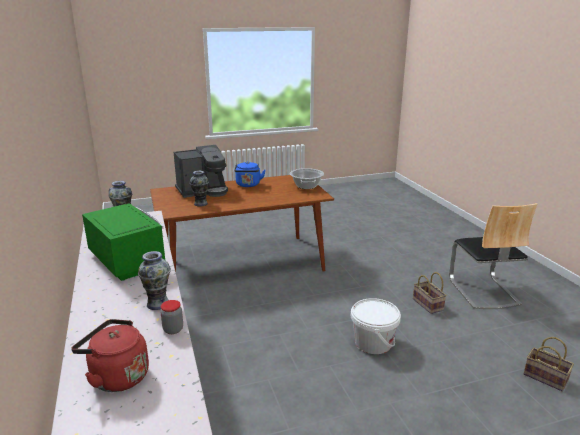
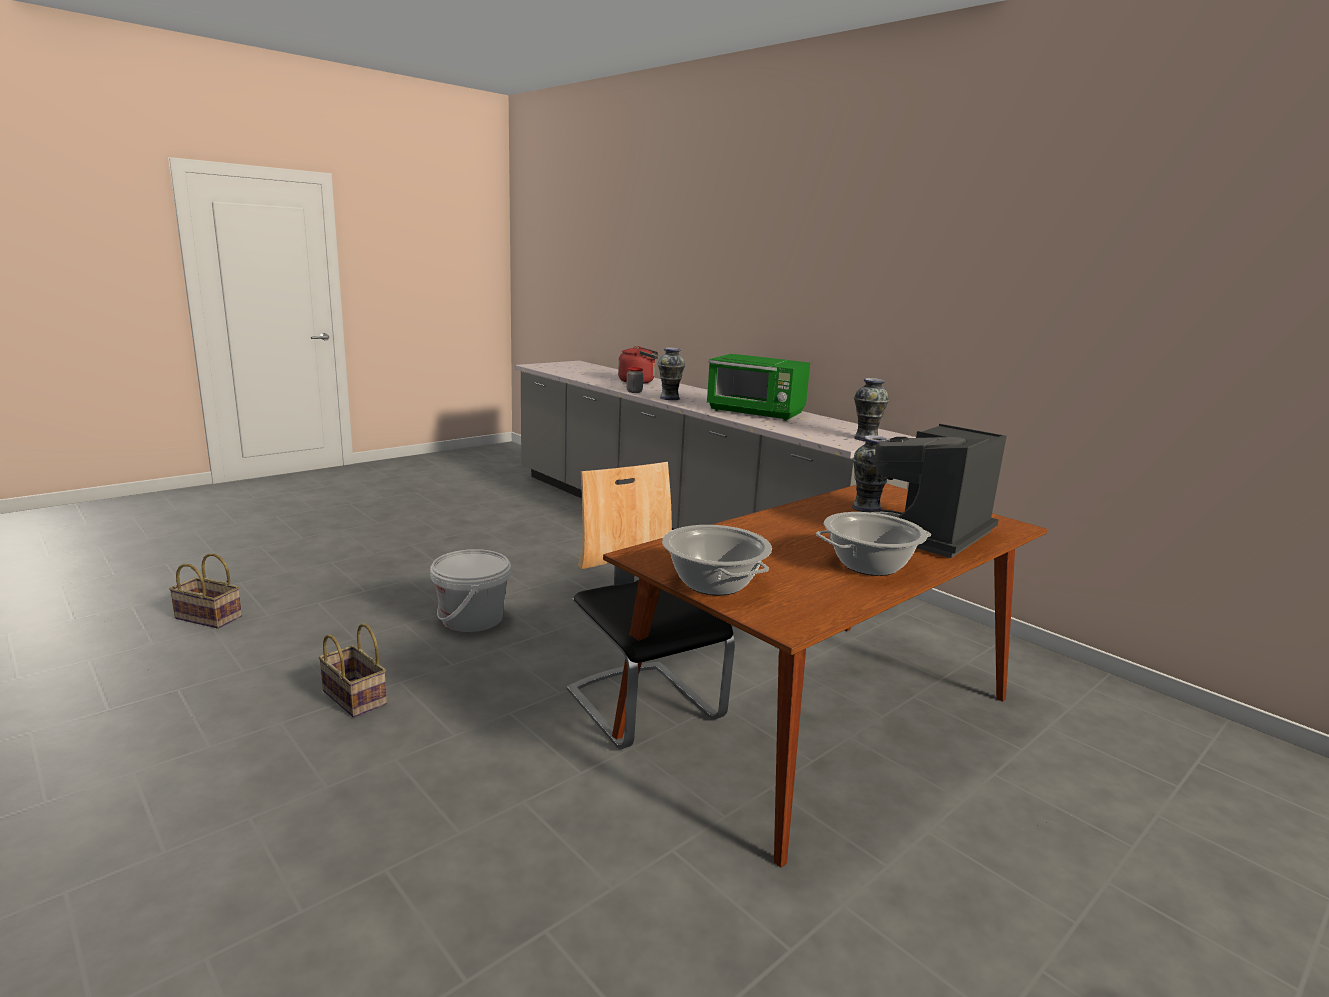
camera: 155 degrees right, 5 degrees down
(248, 185) = (869, 565): blue kettle -> cooking pot
(483, 291) = (182, 761): chair -> chair (644, 705)

